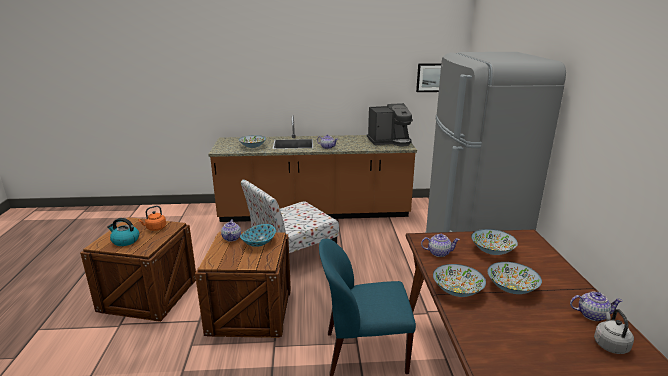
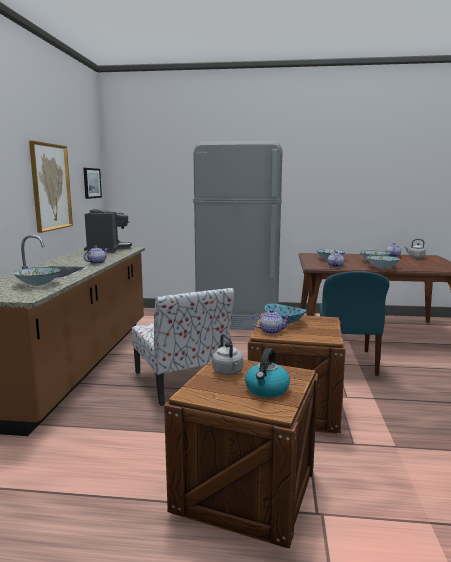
camera: 80 degrees left, 10 degrees down
(155, 228) = (228, 372): orange kettle -> grey kettle
(354, 81) = (50, 187): none -> picture

